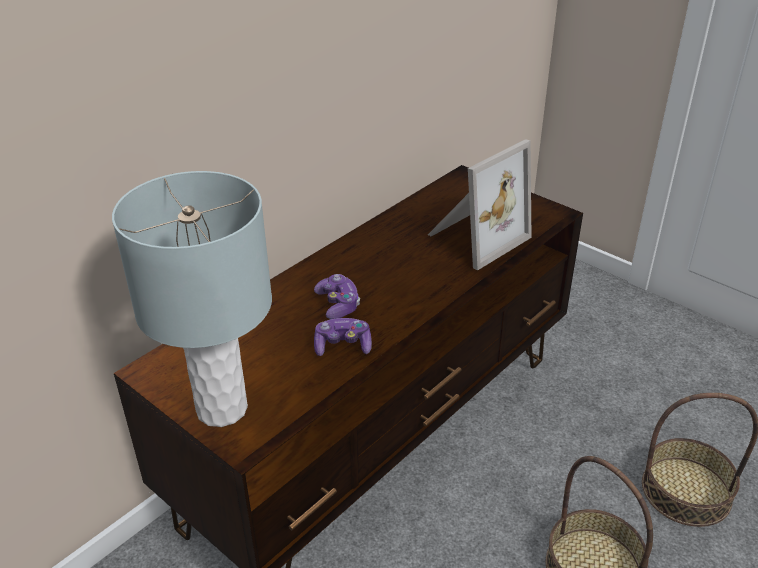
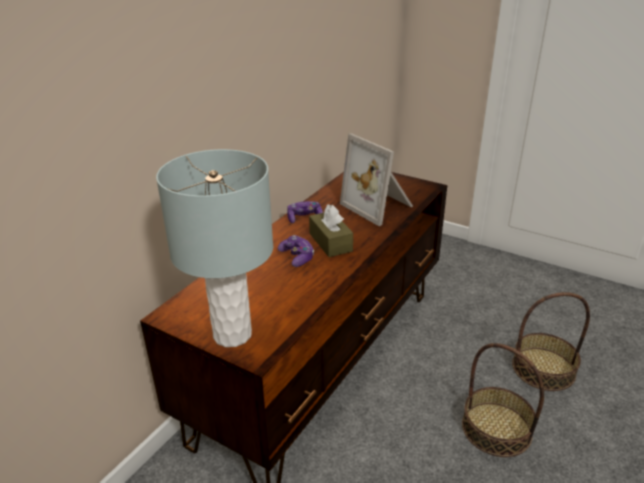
camera: 10 degrees left, 5 degrees down
(343, 346) = (309, 283): game controller -> game controller (304, 218)
(389, 287) = (330, 242): none -> brown tissue box
(474, 237) = (379, 206): picture frame -> picture frame turned 105 degrees clockwise

